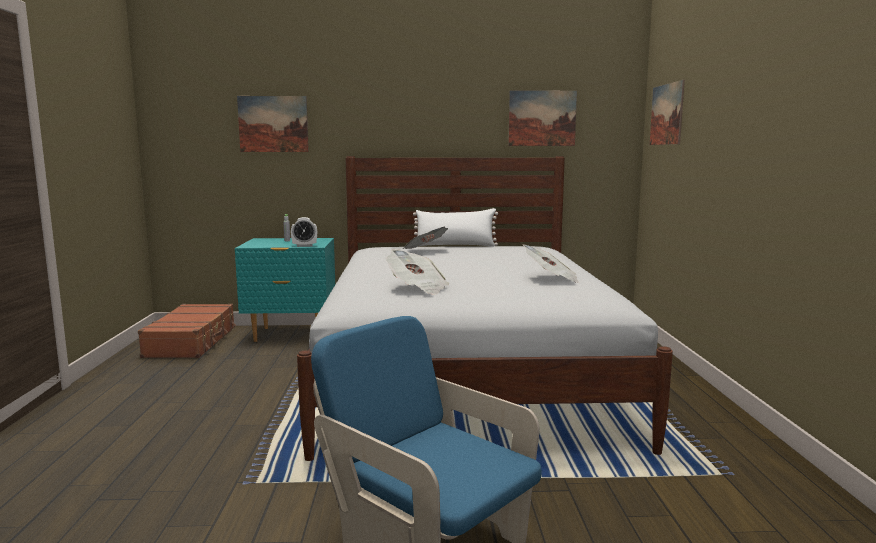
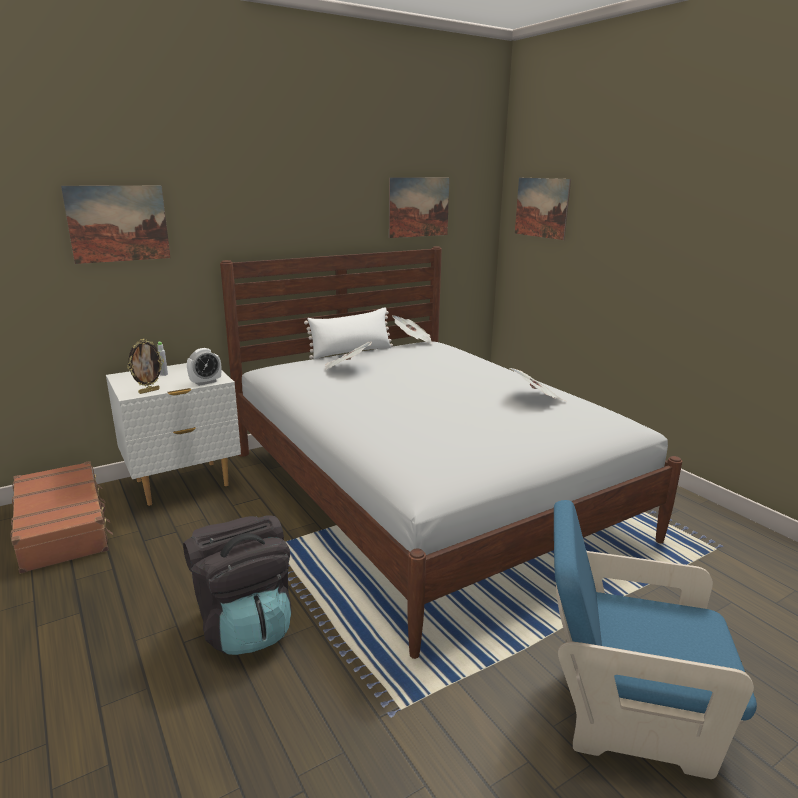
camera: 30 degrees left, 10 degrees up
(224, 412) = (245, 624): none -> black backpack
(261, 246) = (149, 391): none -> picture frame
(291, 334) = (183, 483): turquoise nightstand -> white nightstand
(418, 288) = (454, 440): newspaper -> newspaper (413, 340)

